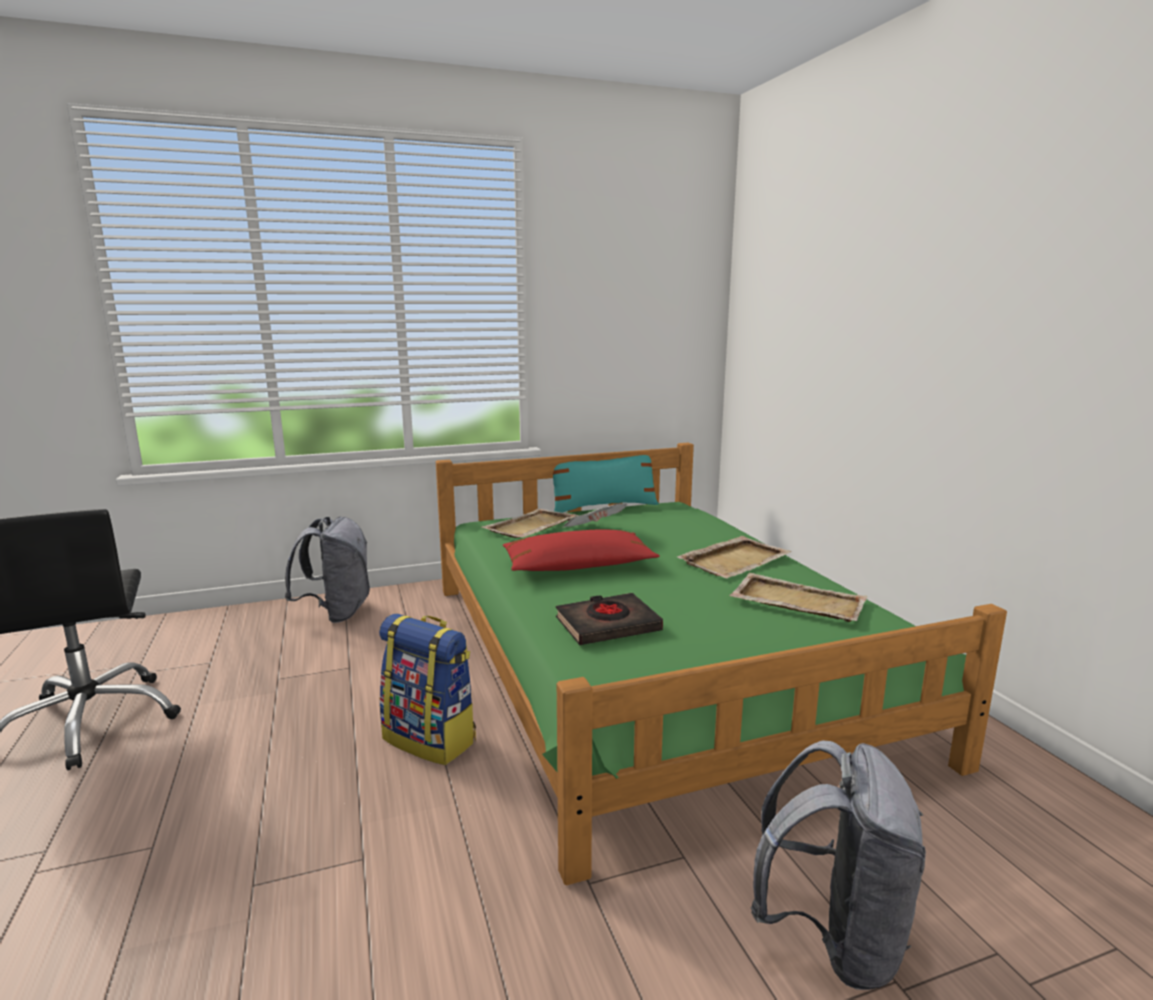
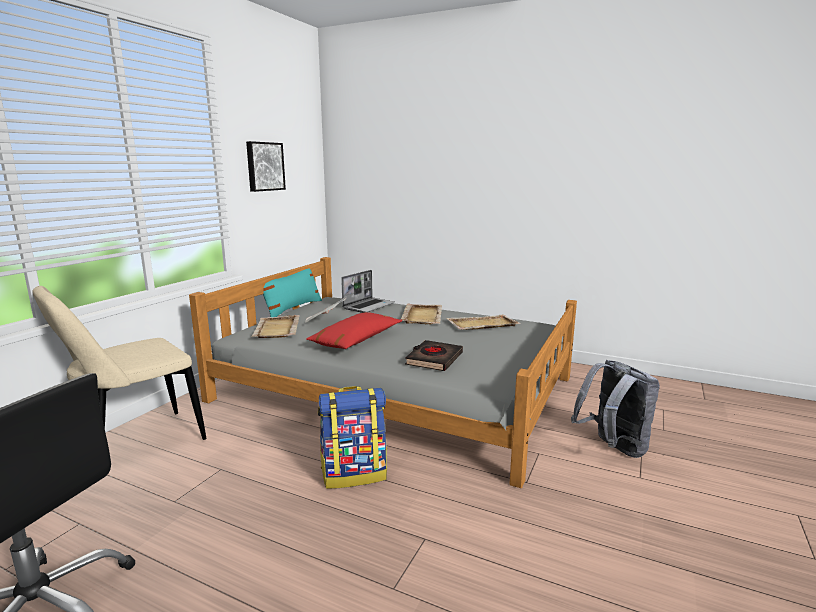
camera: 45 degrees left, 0 degrees up
(336, 613) = (135, 445): grey backpack -> beige chair
(603, 307) = (264, 166): none -> picture
(649, 661) = (397, 389): green bed -> grey bed
(692, 526) = (368, 306): none -> laptop

